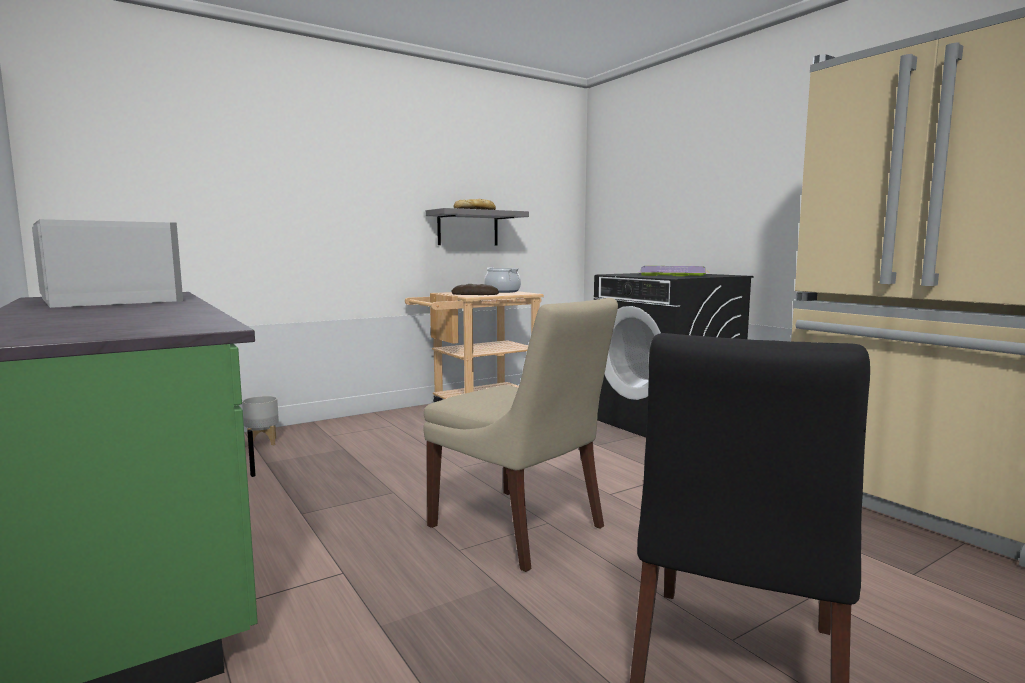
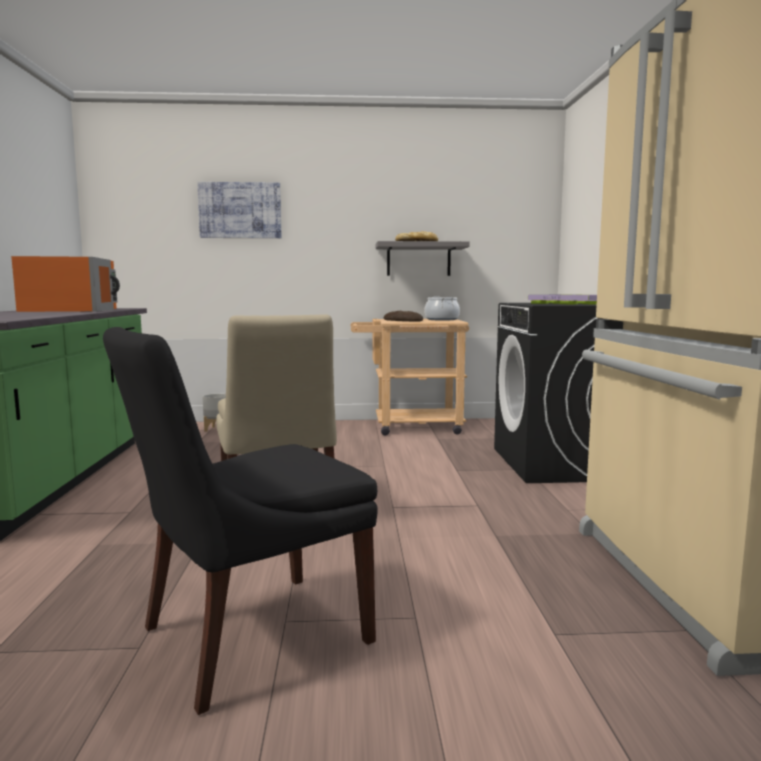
camera: 30 degrees right, 0 degrees up
(110, 299) = (72, 310): white microwave -> orange microwave
(267, 162) = (240, 210): none -> picture

